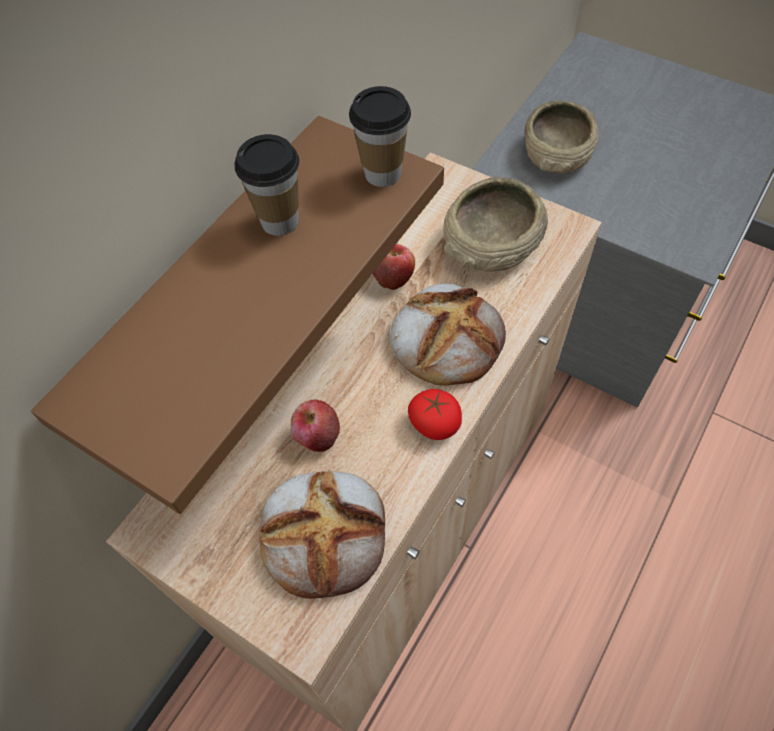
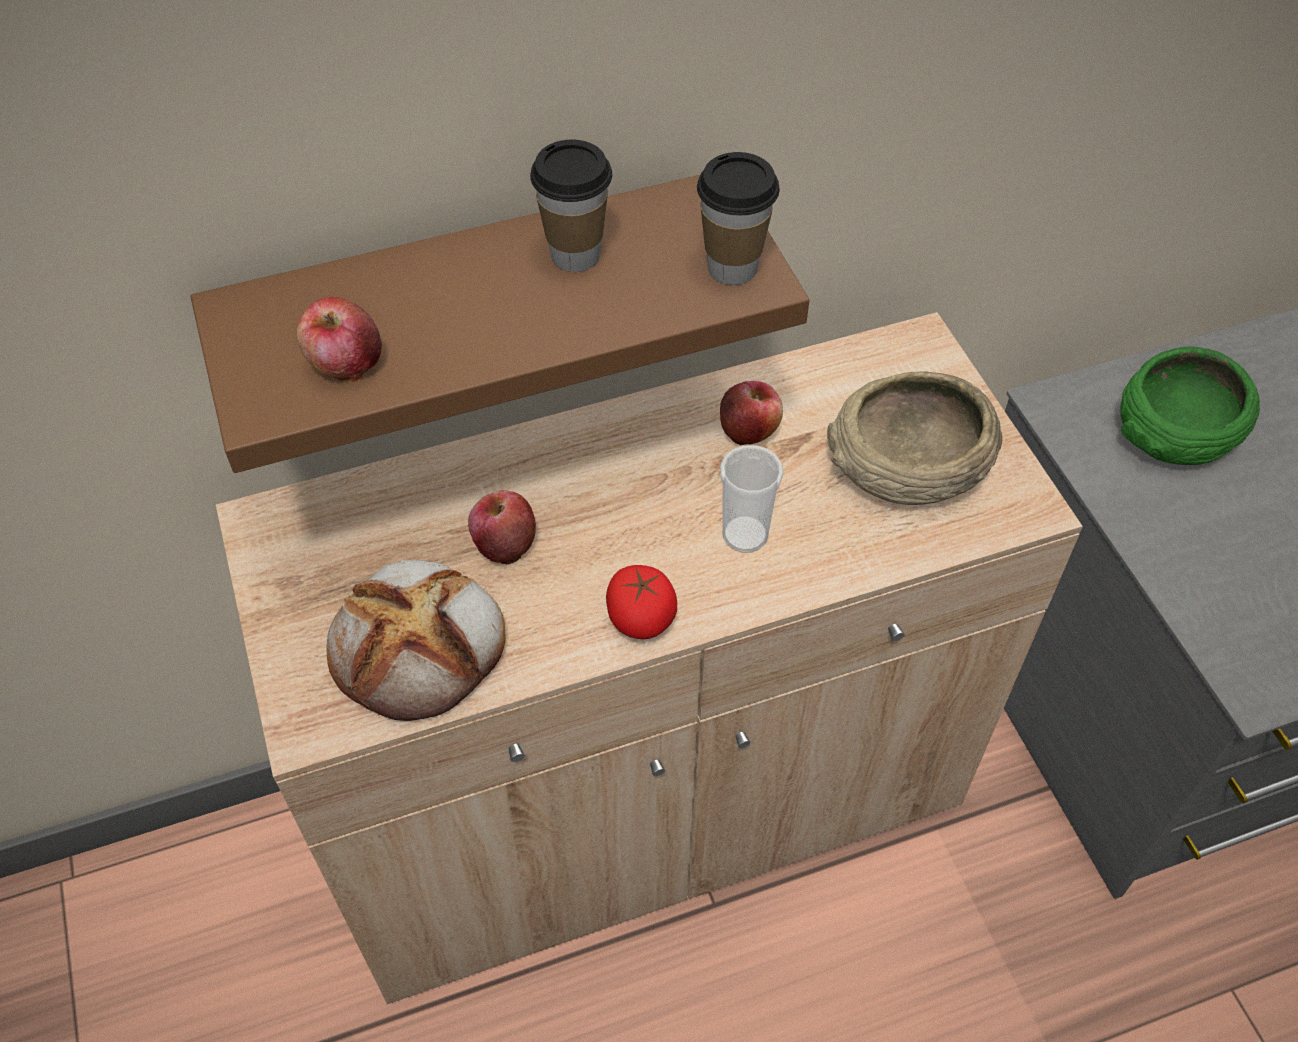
camera: 35 degrees right, 5 degrees down
(198, 385) = (345, 363): none -> apple
(446, 337) = (745, 535): bread -> cup
(558, 152) = (1178, 429): beige bowl -> green bowl

